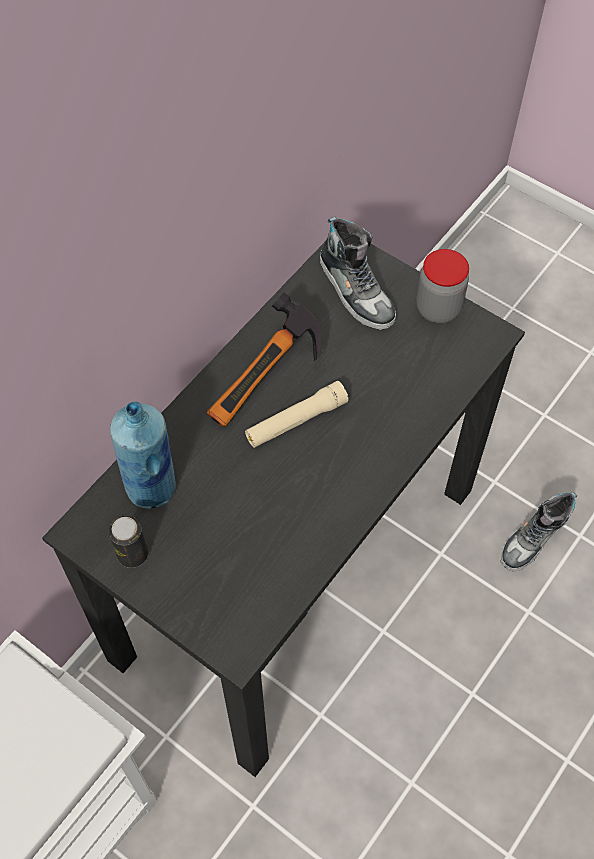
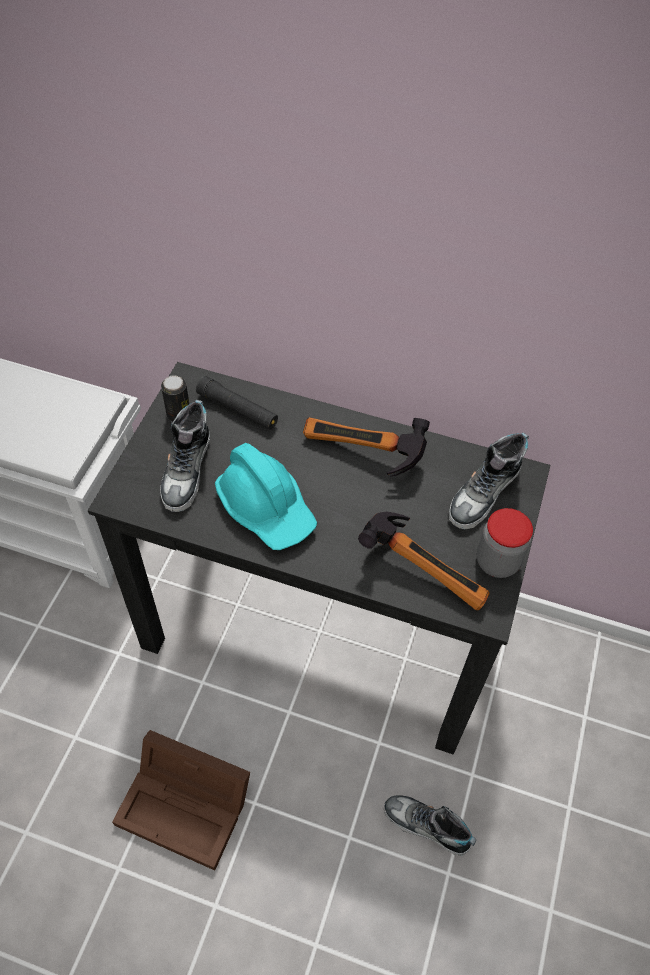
camera: 70 degrees right, 5 degrees down
(152, 487) = (238, 409): blue bottle -> black flashlight
(224, 563) = (187, 471): none -> shoe
(296, 421) = (331, 484): beige flashlight -> none
(306, 492) = (266, 508): none -> turquoise hard hat
(427, 368) = (426, 567): none -> hammer
(459, 764) = (188, 806): none -> brown storage box

